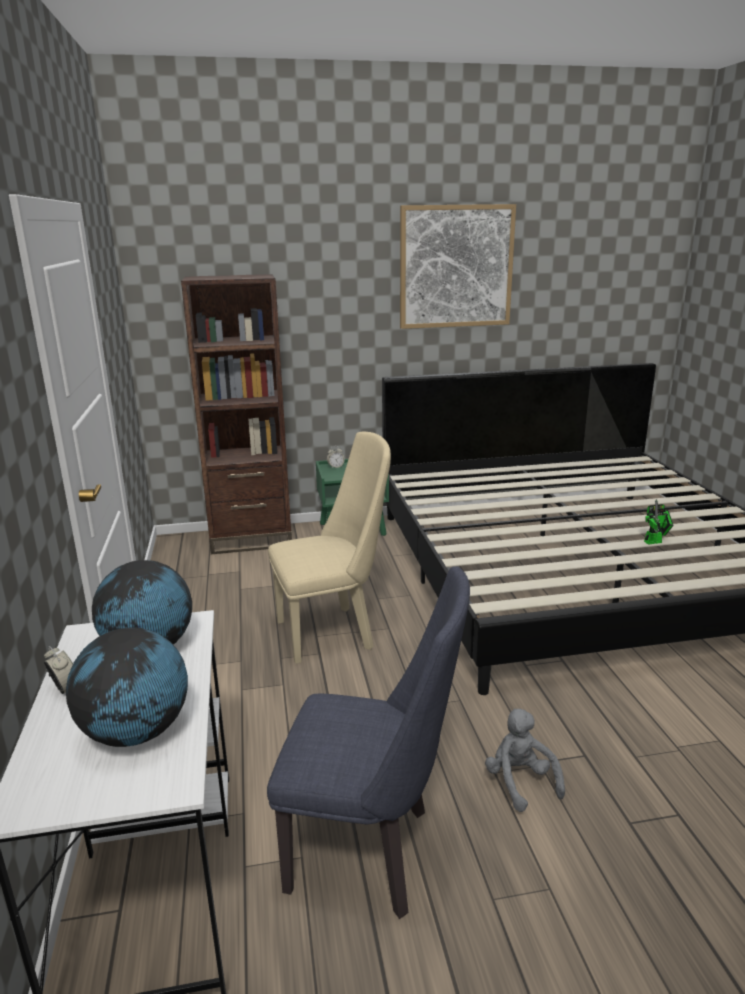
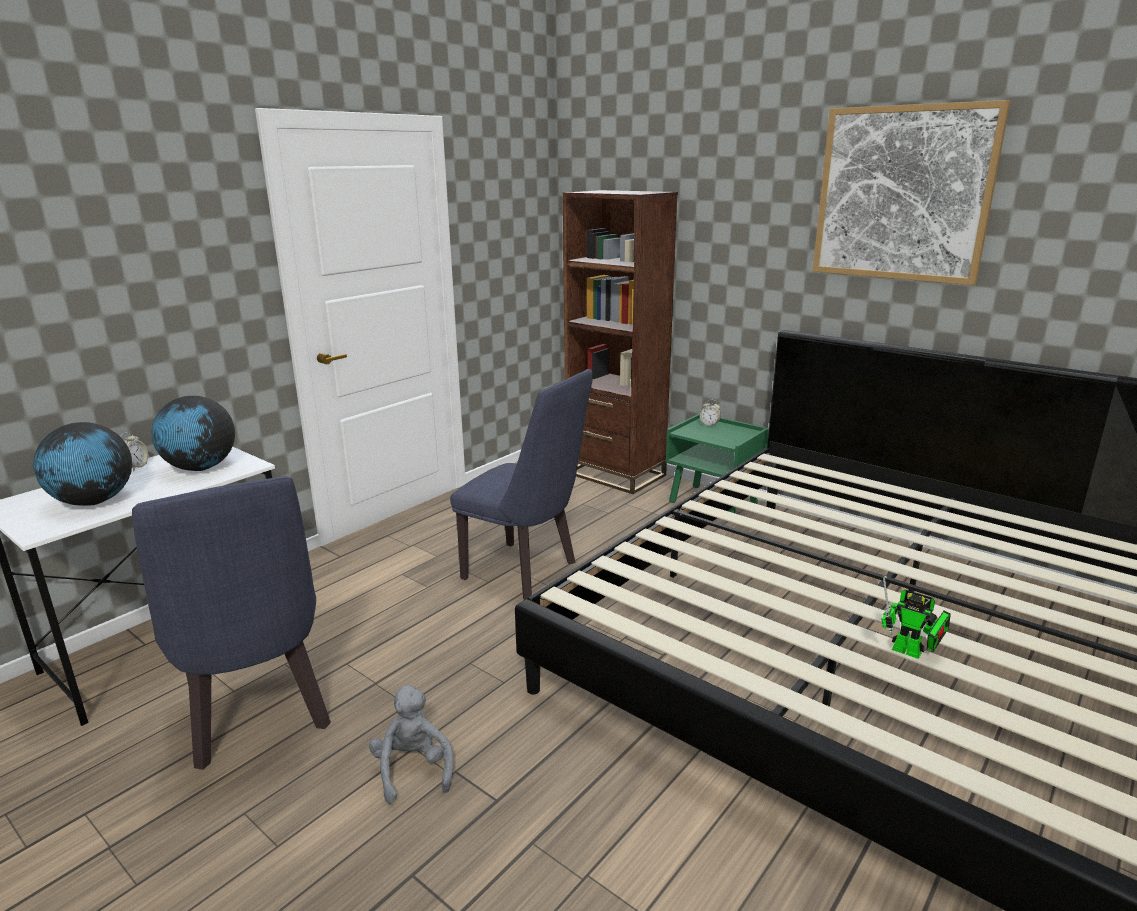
camera: 50 degrees right, 0 degrees up
(333, 632) = (527, 573): beige chair -> blue chair
(520, 782) = (413, 769): grey plush toy -> grey plush toy turned 45 degrees counterclockwise

